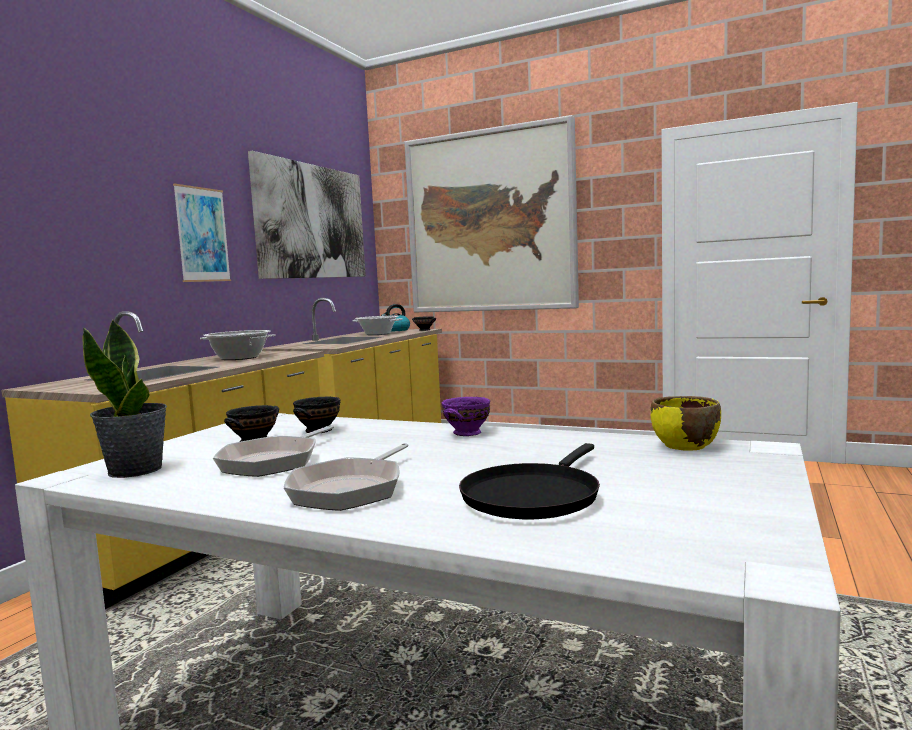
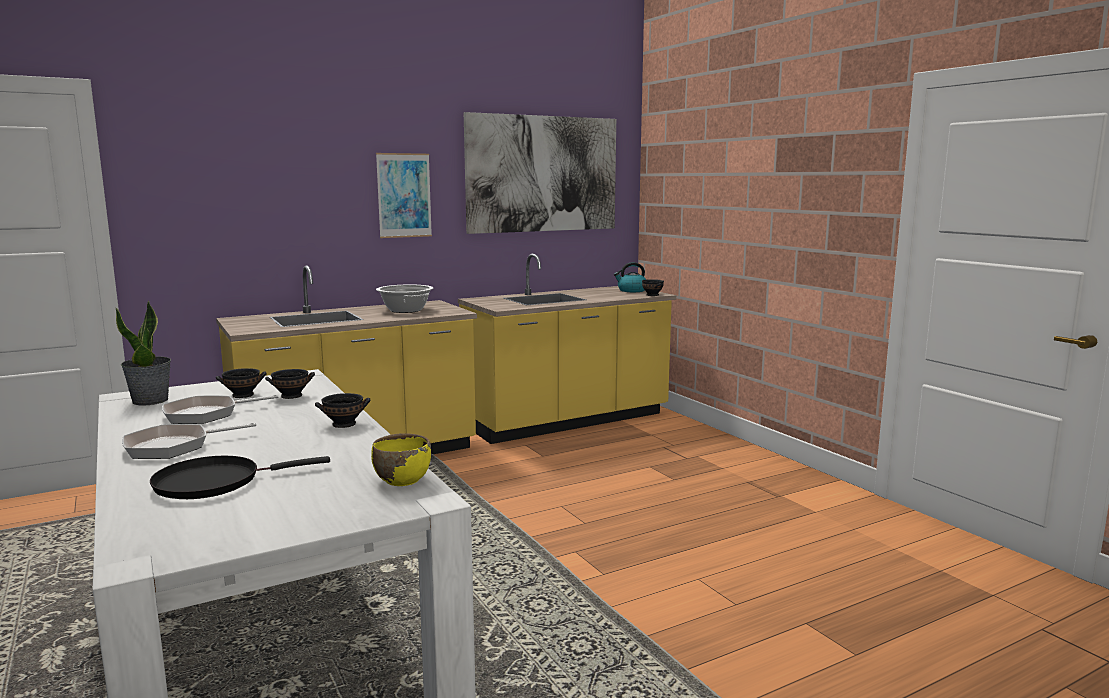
camera: 35 degrees right, 5 degrees up
(378, 334) = (597, 294): cooking pot -> none
(468, 432) = (345, 424): purple bowl -> black bowl
(490, 222) = (733, 178): picture -> none

